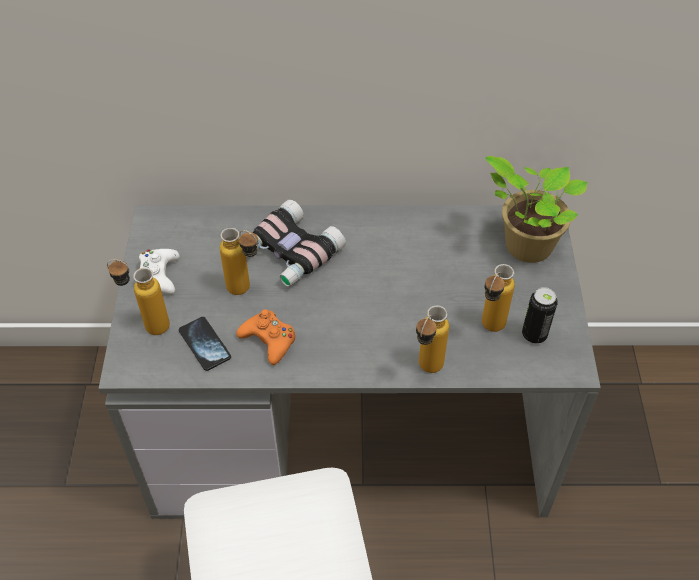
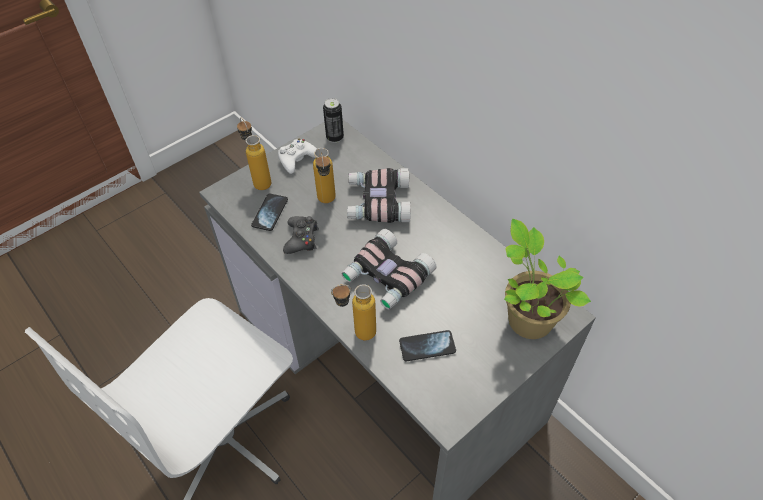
camera: 50 degrees right, 0 degrees up
(269, 340) = (301, 239): orange game controller -> black game controller
(385, 307) = (386, 277): none -> binoculars
(489, 330) = (427, 346): bottle -> phone
(534, 335) = (451, 377): can -> can (335, 137)

